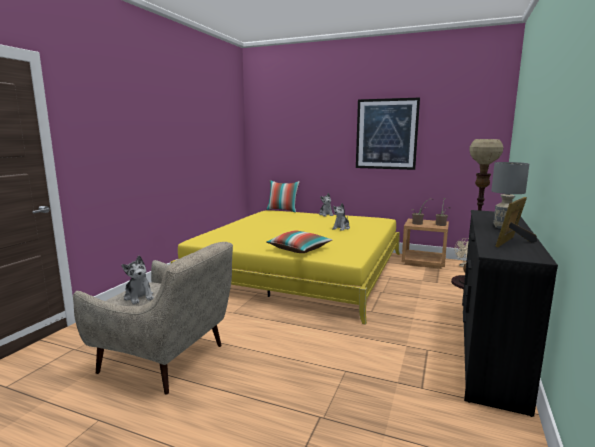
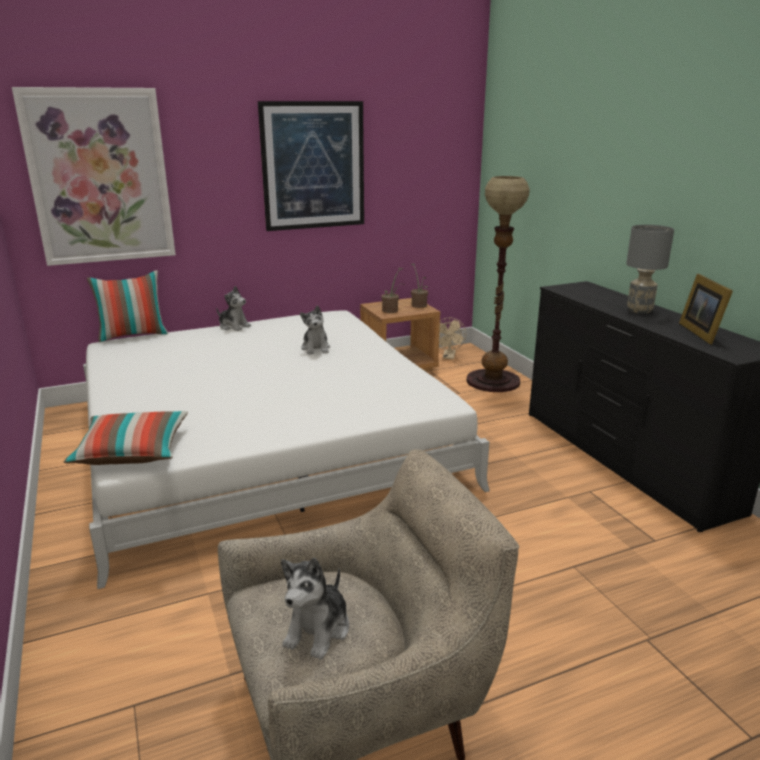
camera: 45 degrees left, 10 degrees up
(139, 297) = (318, 630): plush toy -> plush toy turned 105 degrees clockwise
(282, 135) = (100, 177): none -> picture
(299, 249) = (347, 411): pillow -> pillow (132, 452)
(299, 269) = (263, 442): yellow bed -> white bed

